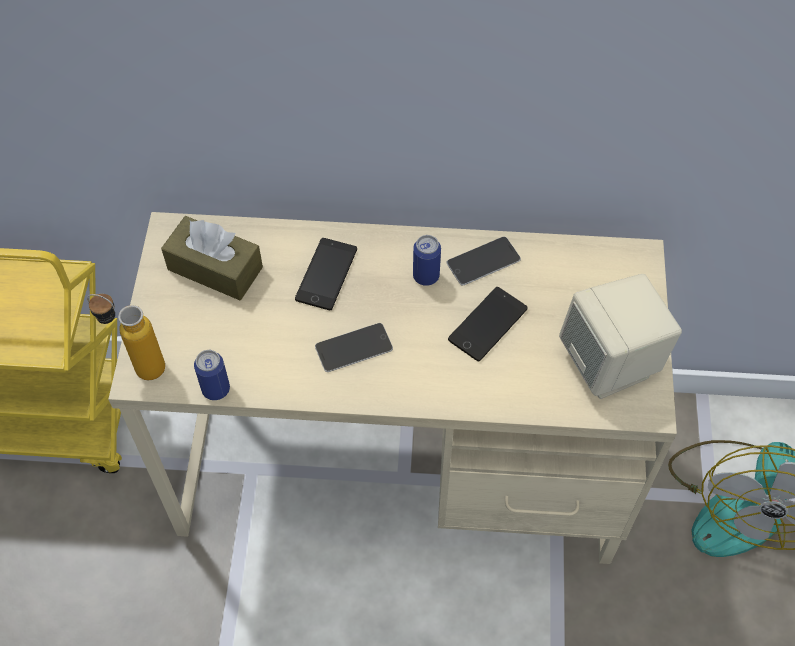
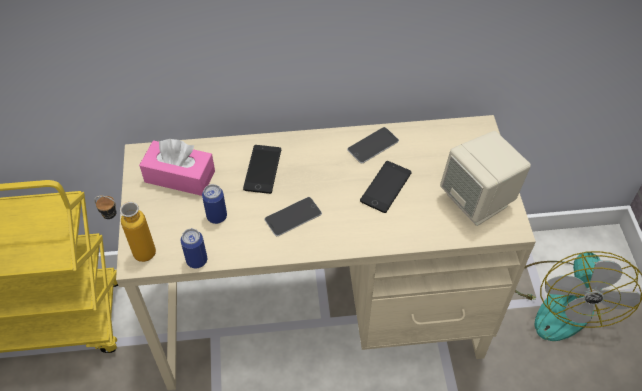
camera: 10 degrees left, 5 degrees down
(215, 268) = (180, 176): brown tissue box -> pink tissue box
(426, 276) = (334, 161): can -> can (217, 216)

